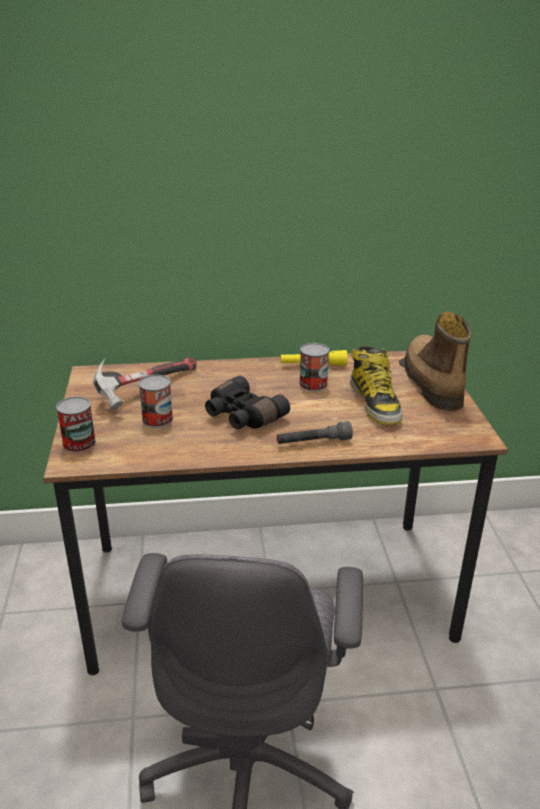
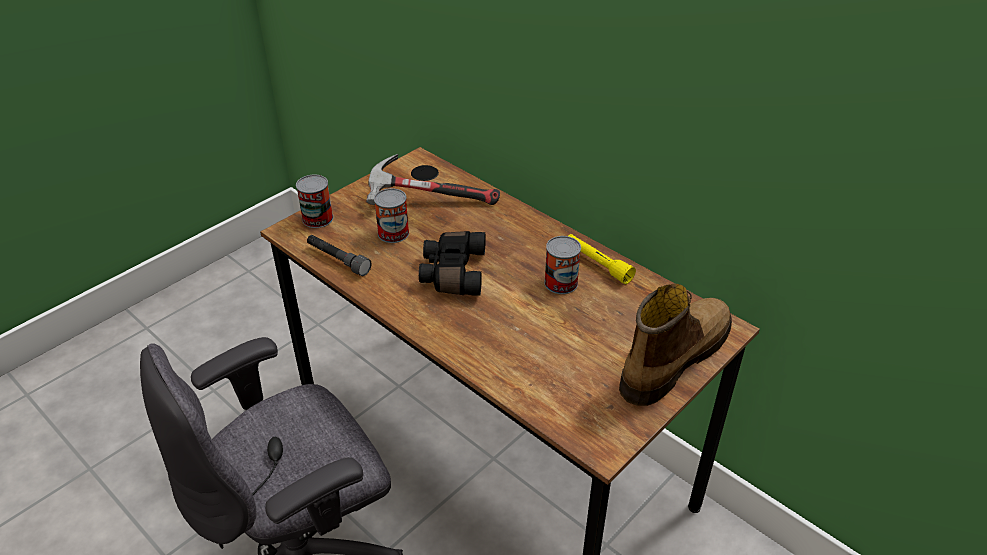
camera: 50 degrees right, 10 degrees up
(313, 442) = (459, 336): grey flashlight -> grey flashlight (338, 260)
(375, 403) = (579, 340): boot -> none

